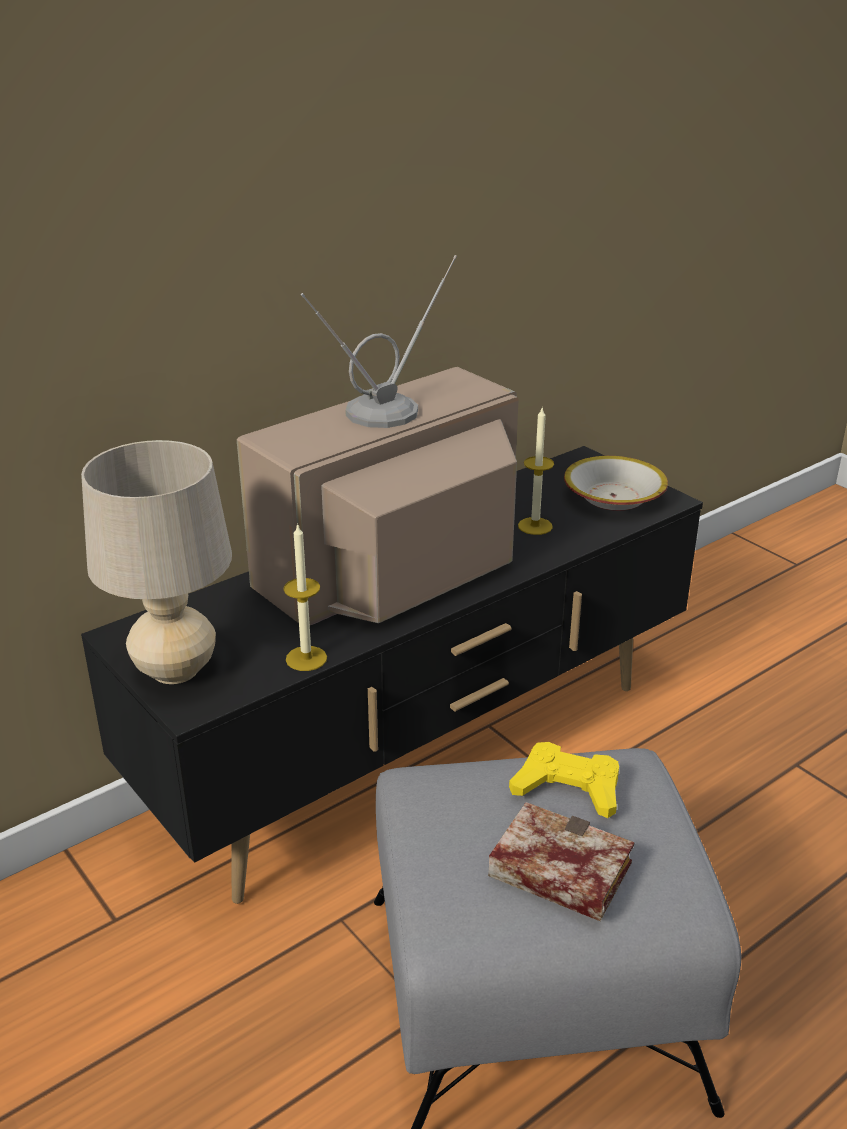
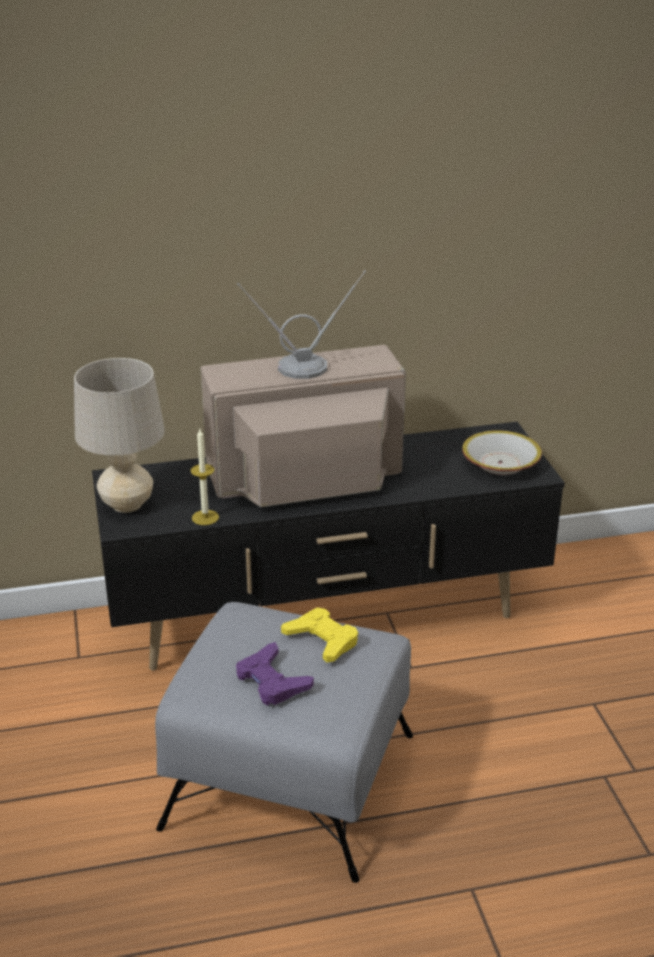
camera: 25 degrees right, 0 degrees up
(535, 526) = (424, 470): candle -> none
(553, 871) = (272, 681): book -> purple game controller

